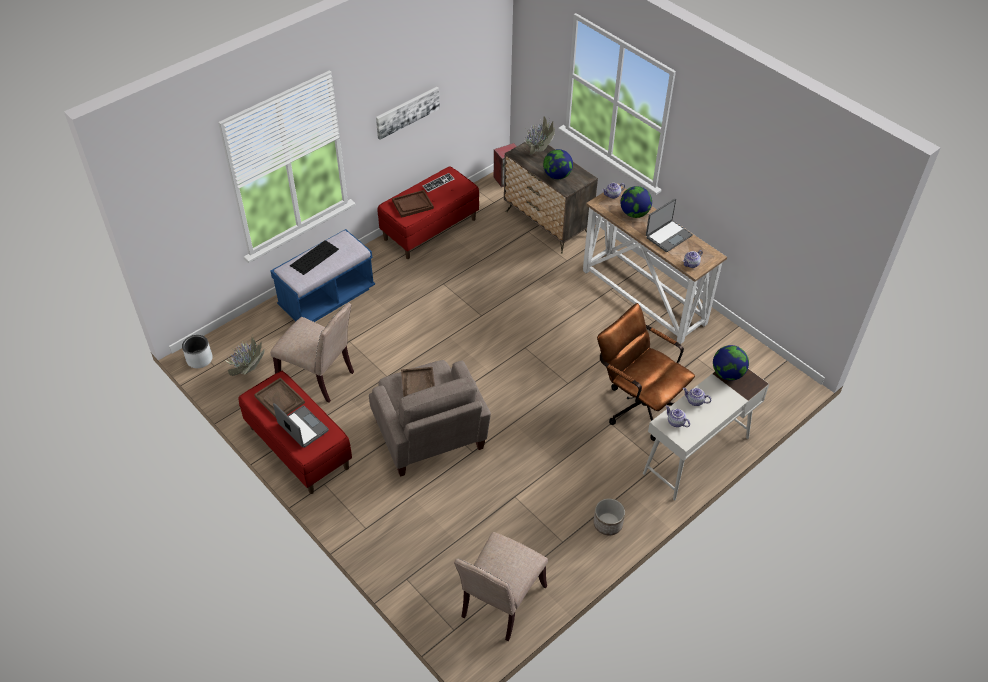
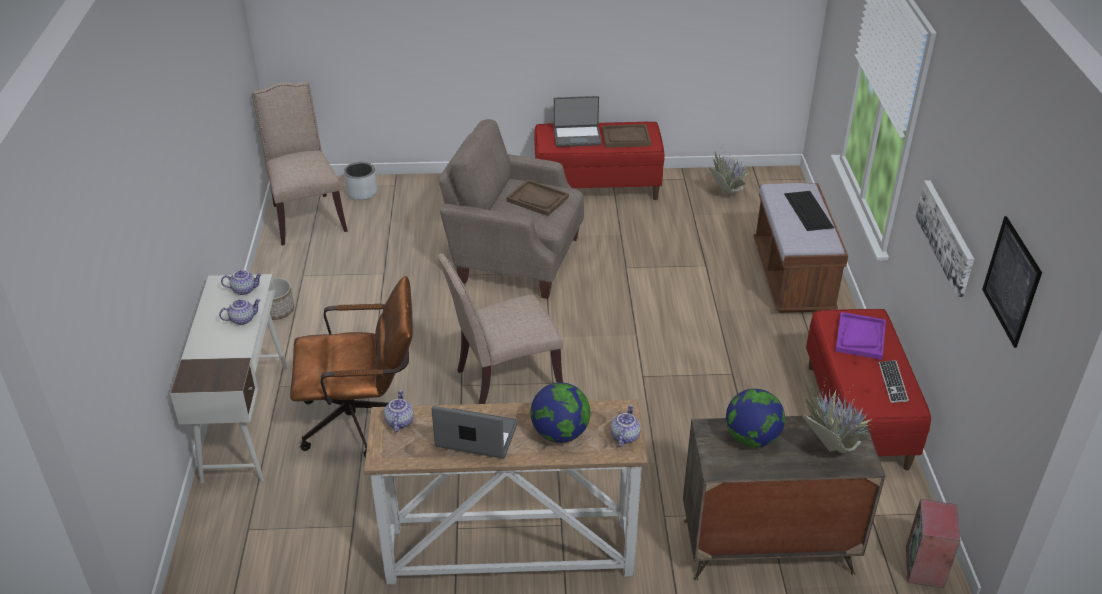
camera: 130 degrees right, 10 degrees down
(199, 359) = (775, 175): grey planter -> grey planter (362, 192)
(319, 377) = (673, 228): beige chair -> beige chair (504, 381)
(327, 298) = (792, 278): blue bench -> brown bench
(412, 205) = (860, 337): brown tray -> purple tray
(468, 55) = (1011, 281): none -> picture
(668, 236) = (476, 437): laptop -> laptop turned 105 degrees clockwise
(727, 374) = (231, 369): globe -> none

